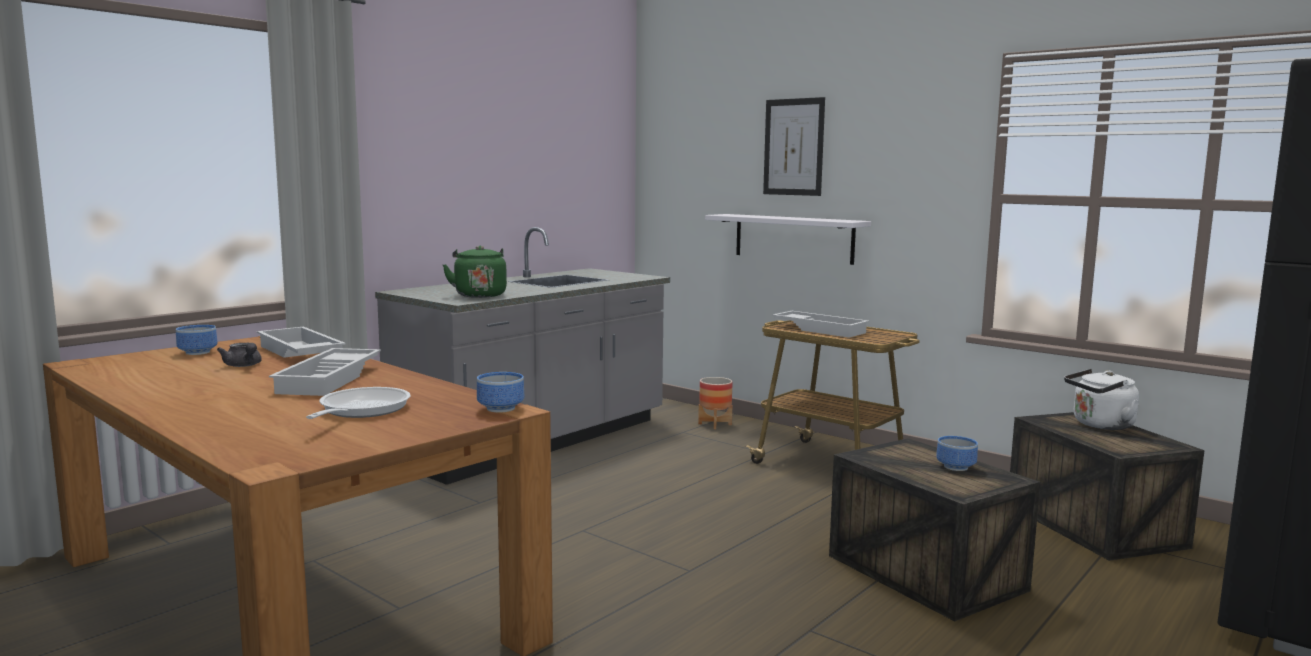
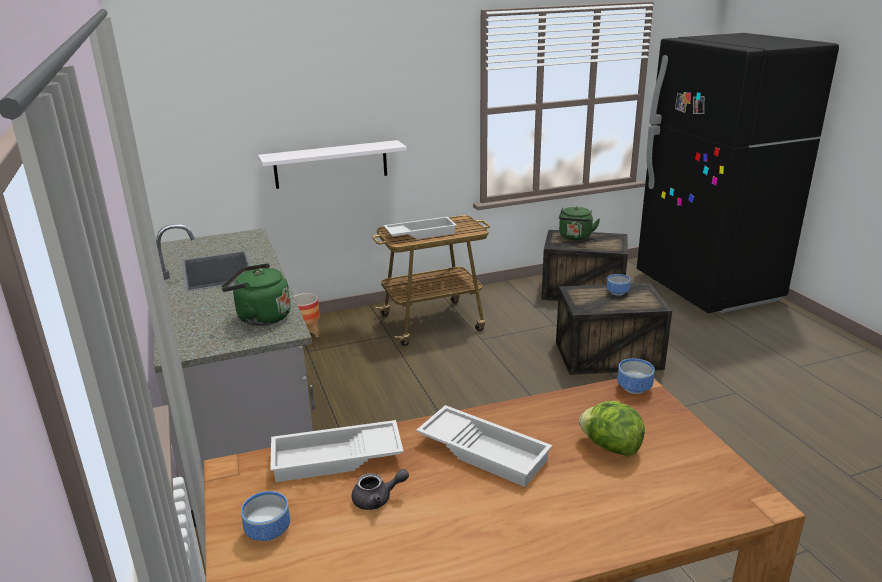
camera: 60 degrees left, 15 degrees up
(360, 410) = (610, 447): frying pan -> lettuce
(793, 147) = (321, 88): picture -> none
(1100, 425) = (575, 237): white kettle -> green kettle

